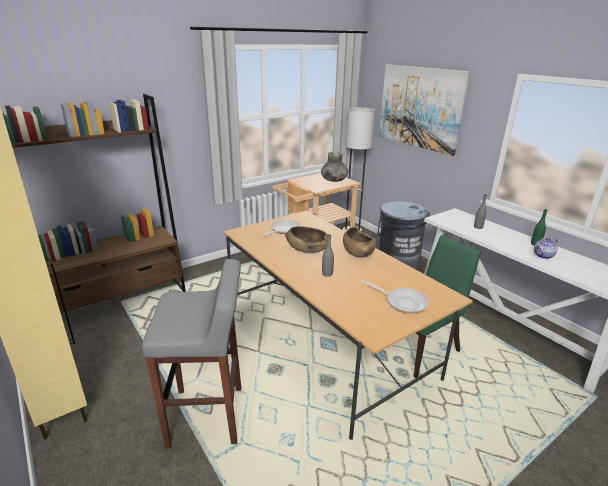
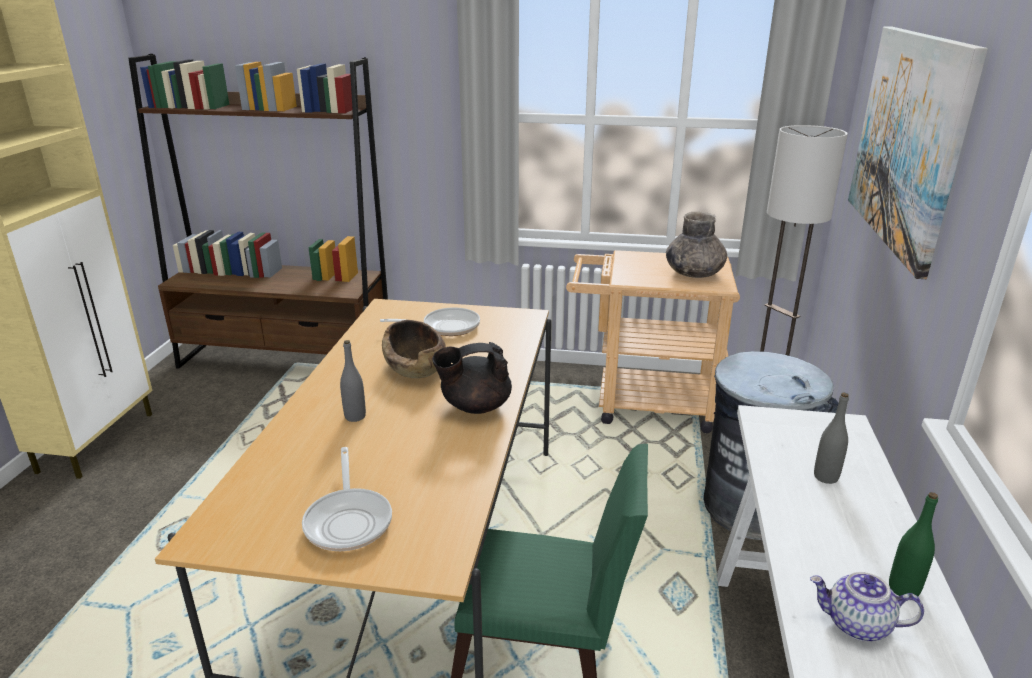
camera: 45 degrees right, 0 degrees up
(208, 416) = (155, 551): grey stool -> none
(358, 251) = (475, 406): brown bowl -> black teapot

